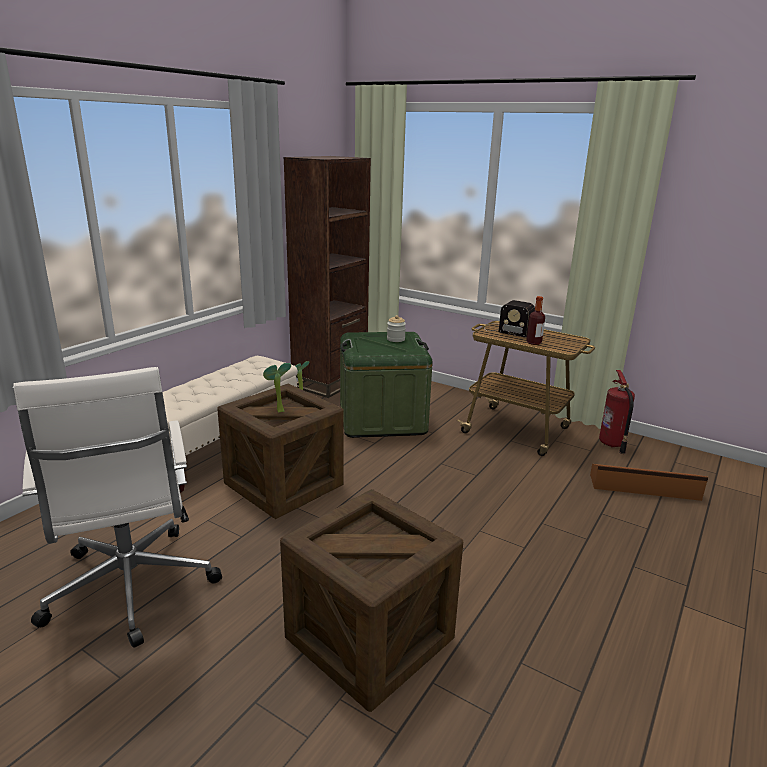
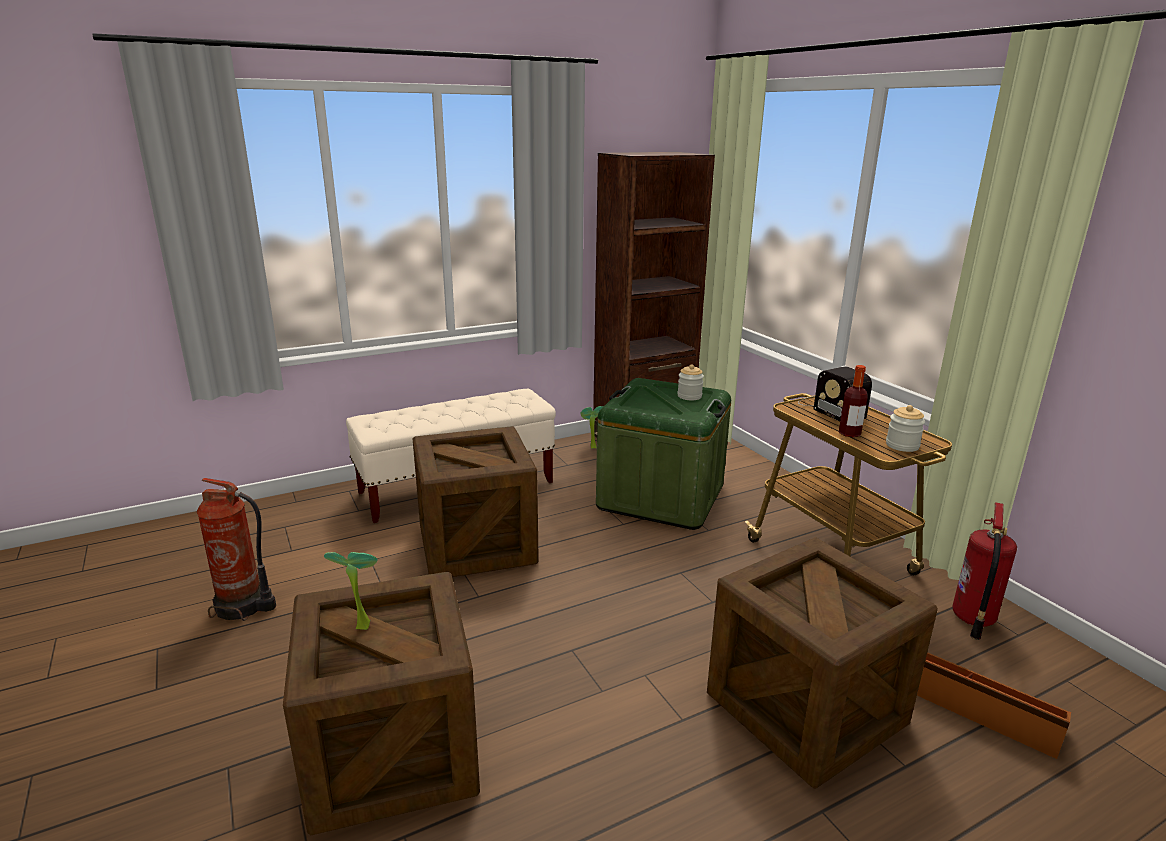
camera: 30 degrees right, 0 degrees up
(131, 589) = (243, 607): white office chair -> fire extinguisher
(278, 411) = (469, 455): potted plant -> potted plant (361, 624)
(568, 344) = (902, 445): none -> jar
(579, 517) = (805, 708): none -> crate

